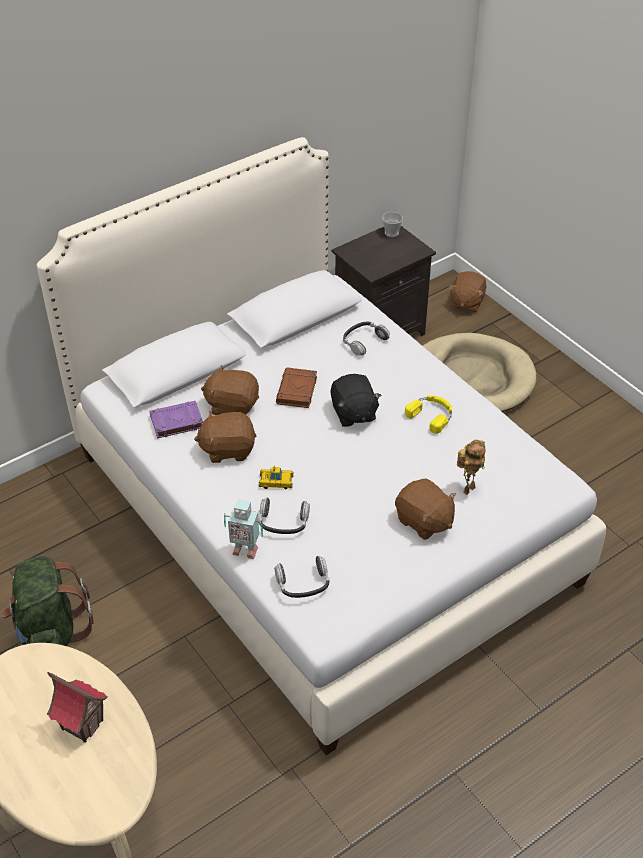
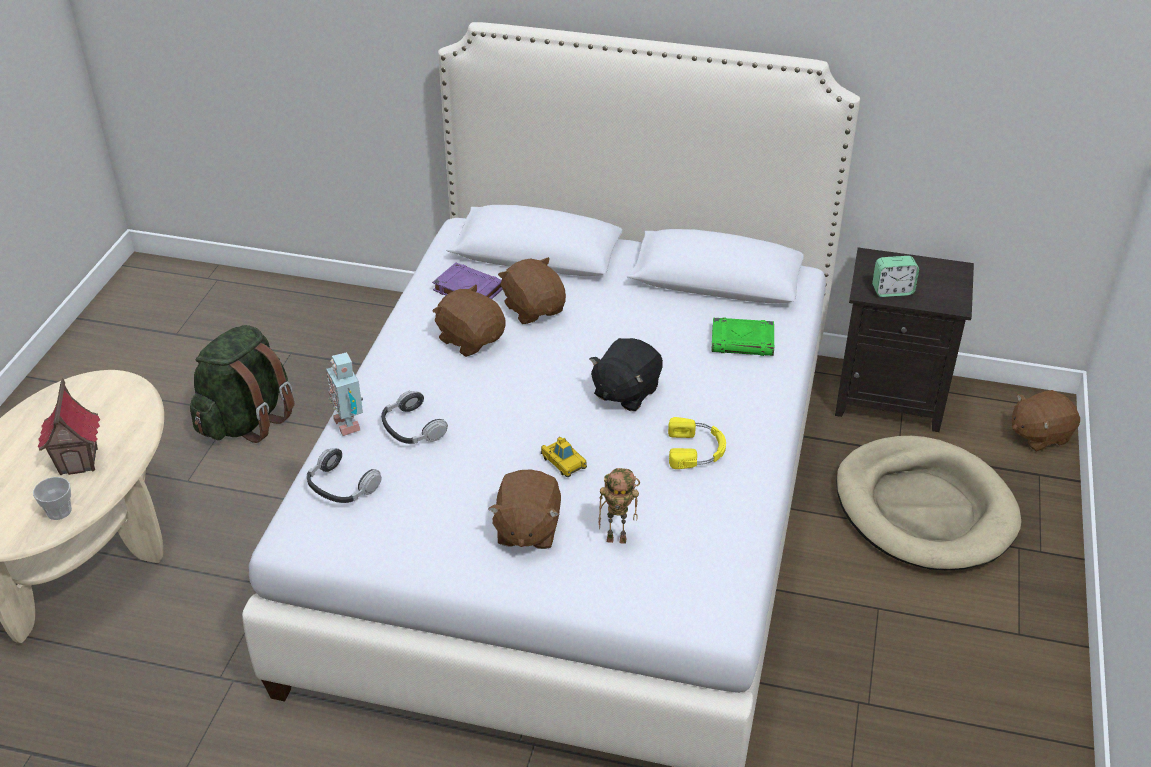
camera: 50 degrees right, 5 degrees down
(276, 482) = (462, 393): toy car -> toy car (563, 461)
(297, 391) = (607, 337): brown book -> none
(364, 341) = (743, 341): headphones -> green book
(383, 263) = (892, 291): none -> alarm clock
(391, 233) = (950, 270): cup -> cup (59, 511)

